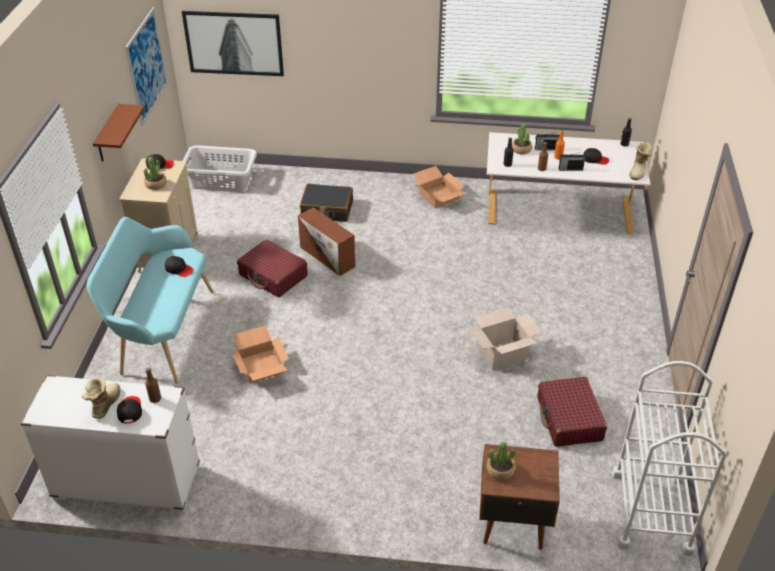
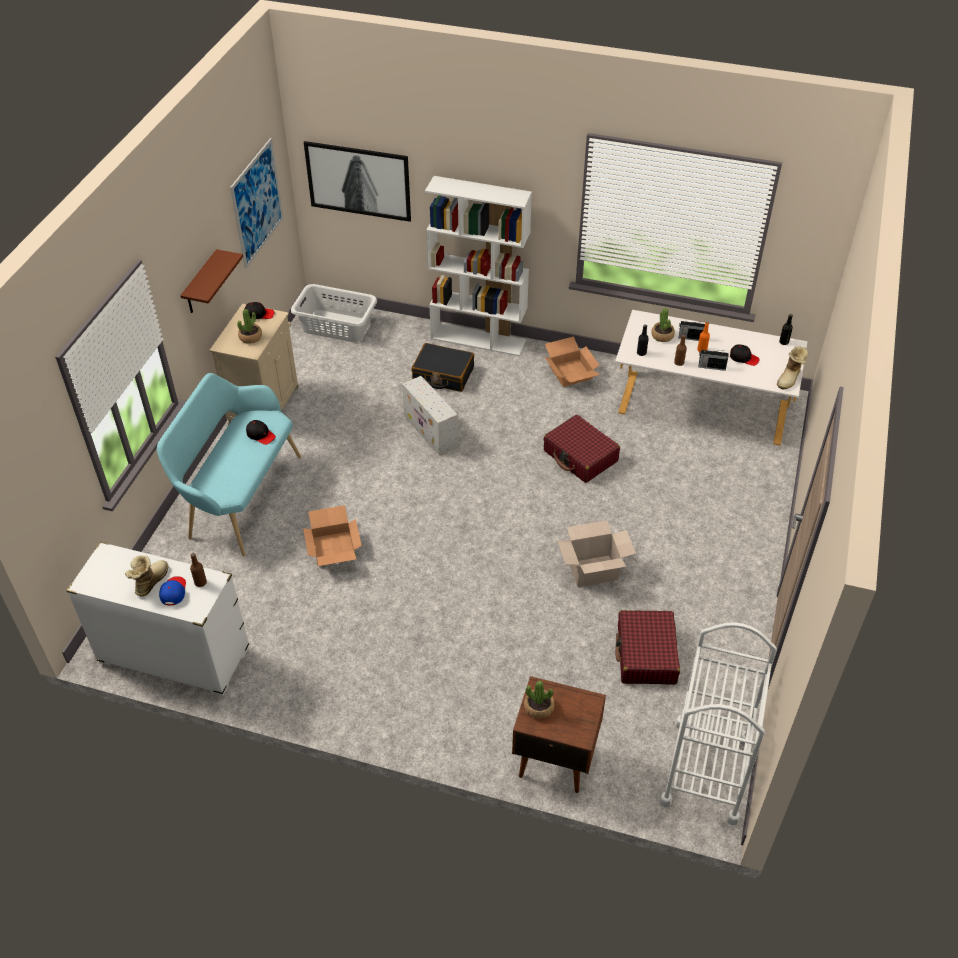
camera: 10 degrees right, 5 degrees up
(130, 411) = (173, 592): black cap -> blue cap
(273, 276) = (368, 446): red suitcase -> red suitcase (580, 456)
(328, 257) = (431, 432): brown storage box -> white storage box
(351, 178) = (479, 339): none -> white bookcase

